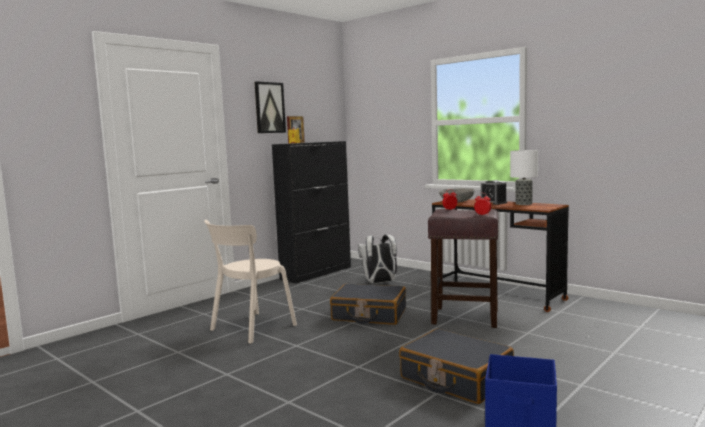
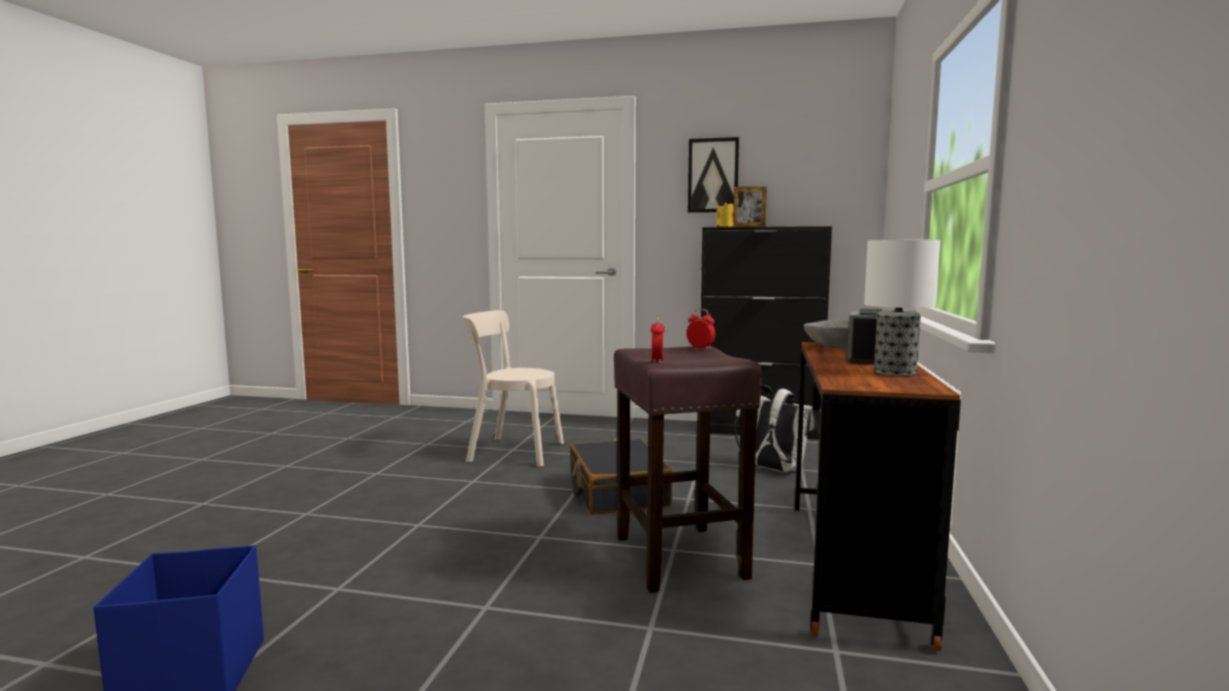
camera: 60 degrees right, 0 degrees up
(455, 379) = (393, 594): black suitcase -> none

